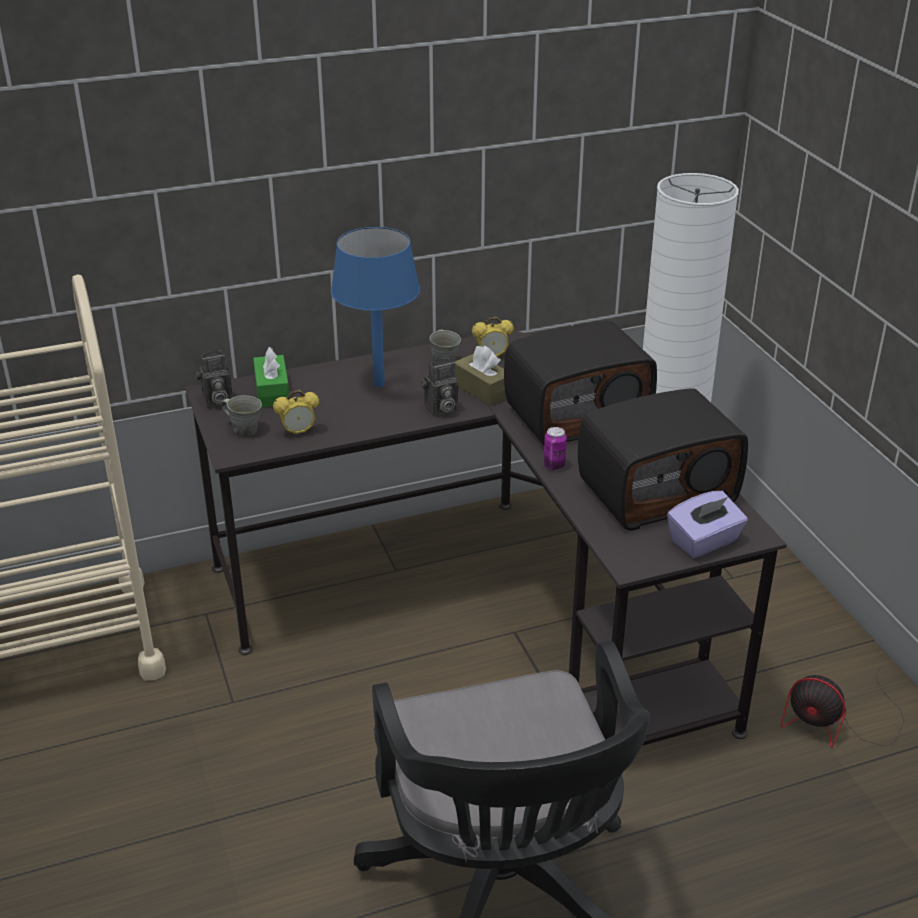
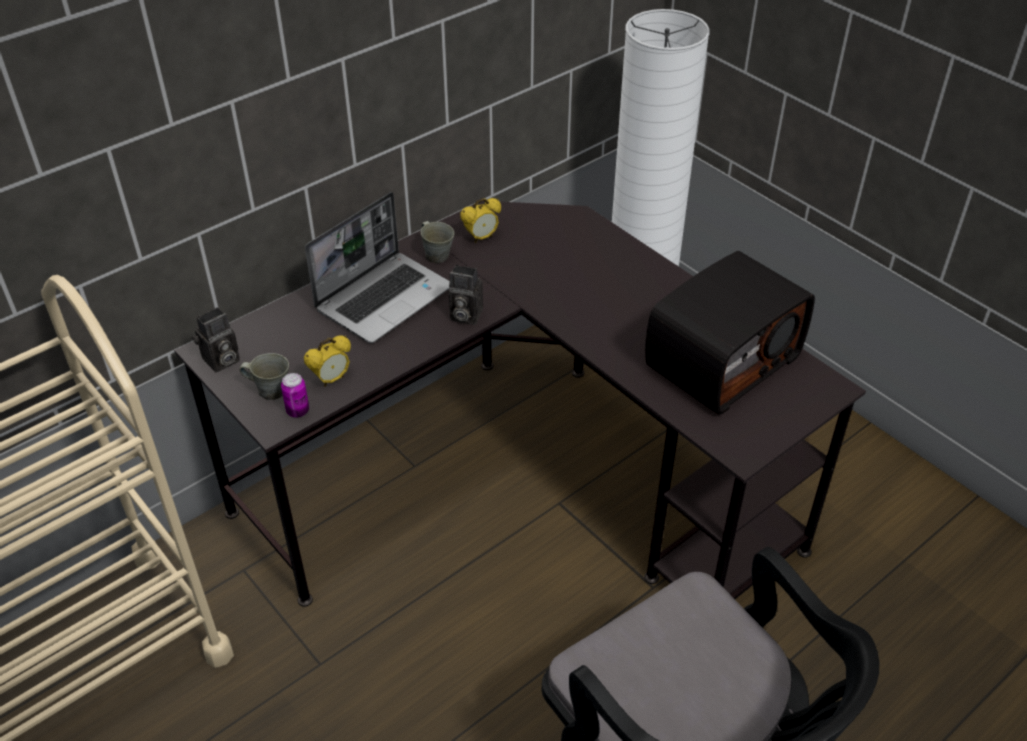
camera: 20 degrees left, 10 degrees up
(272, 391) = (275, 333): green tissue box -> none
(379, 384) = (384, 298): blue table lamp -> laptop
(440, 410) = (464, 315): camera -> camera turned 60 degrees clockwise
(482, 389) = (493, 280): brown tissue box -> none
(554, 466) = (610, 355): can -> can (298, 411)
(577, 414) = (600, 289): radio -> none
(704, 542) = (794, 408): purple tissue box -> none
(837, 723) = (878, 516): fan -> none

